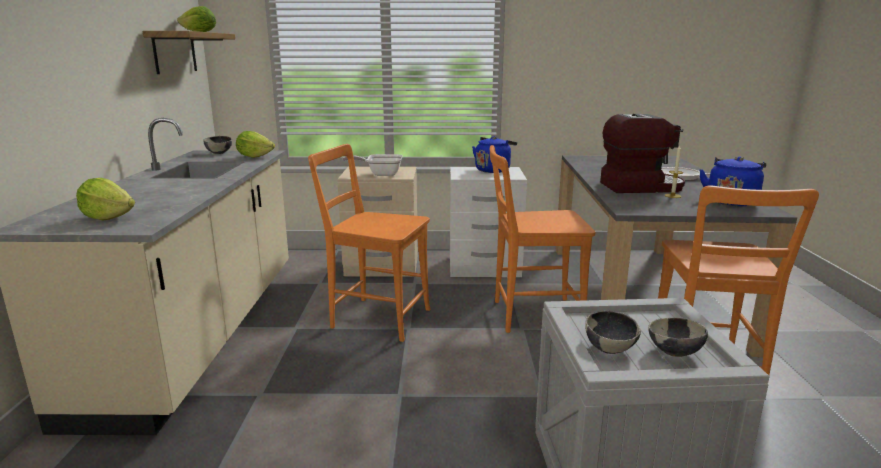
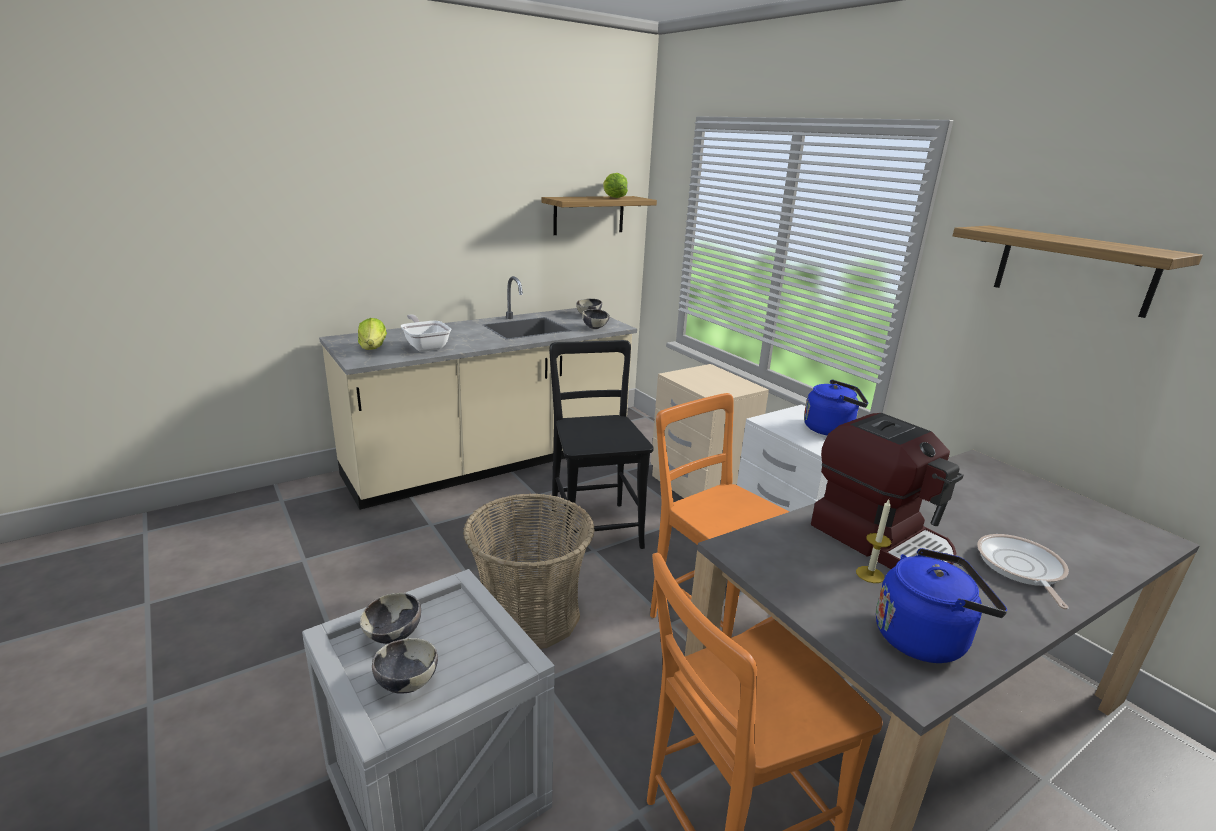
camera: 55 degrees right, 5 degrees up
(254, 156) = (595, 327): lettuce -> bowl
(376, 317) = (594, 525): orange chair -> black chair
(380, 174) = (705, 384): frying pan -> frying pan (425, 346)
(457, 378) = (530, 614): none -> basket
(595, 35) = (1074, 270): none -> shelf

